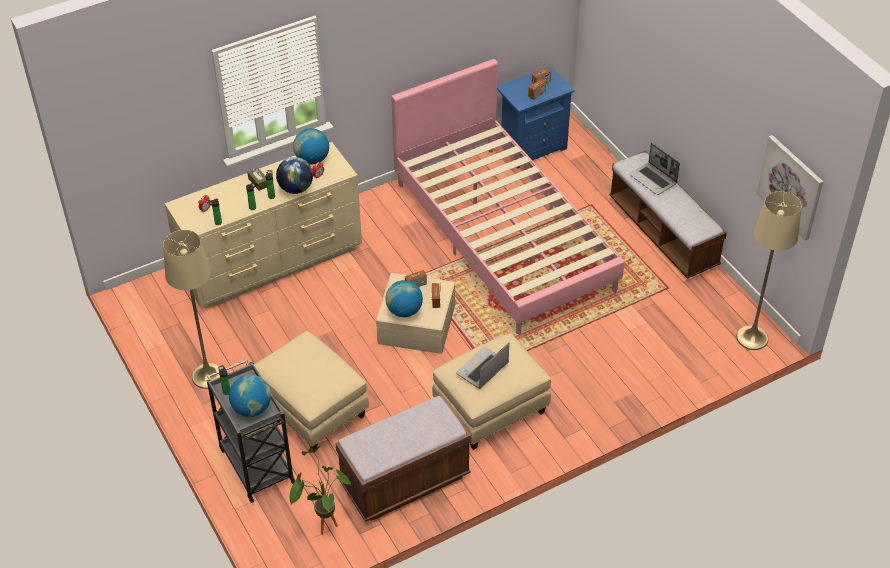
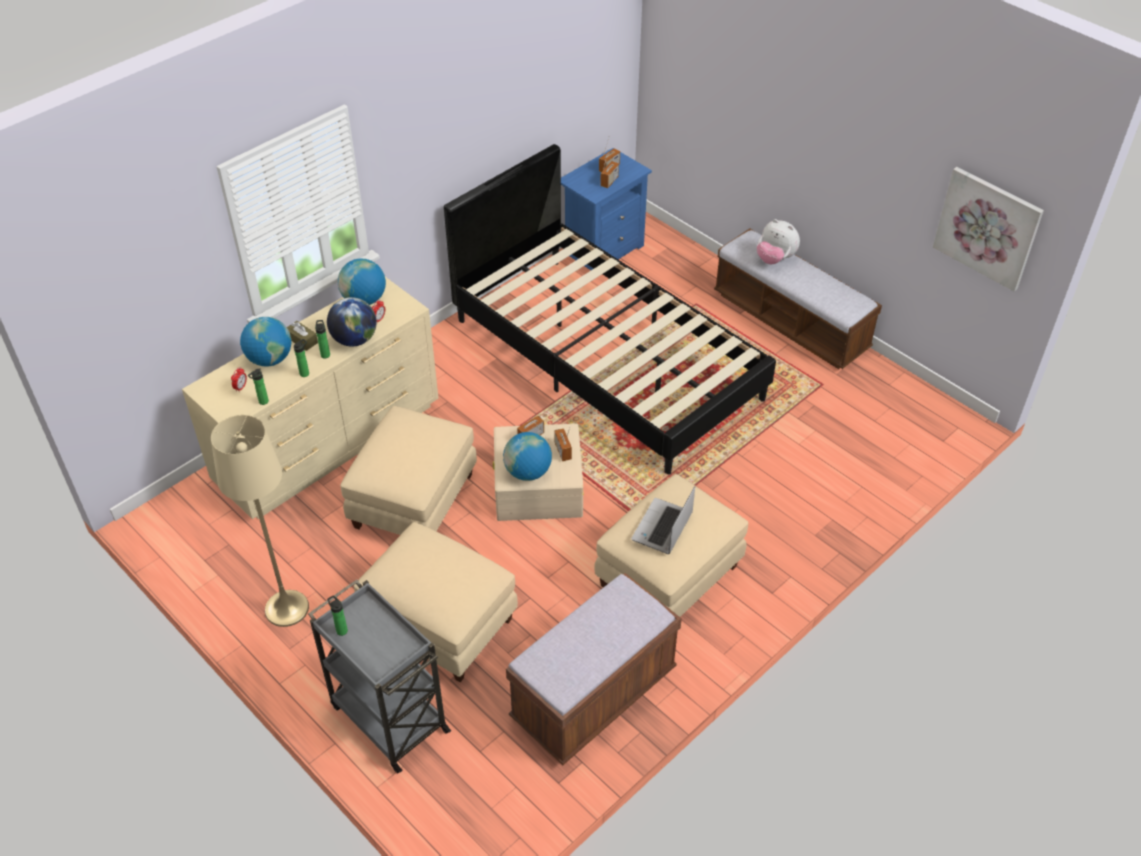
camera: 15 degrees left, 0 degrees up
(251, 408) = (384, 647): globe -> globe (270, 359)
(320, 316) = (413, 500): none -> beige ottoman
(321, 525) = (503, 783): potted plant -> none
(503, 235) = (606, 358): pink bed -> black bed
(654, 179) = (775, 259): laptop -> plush toy
(752, 338) = (941, 425): beige floor lamp -> none

